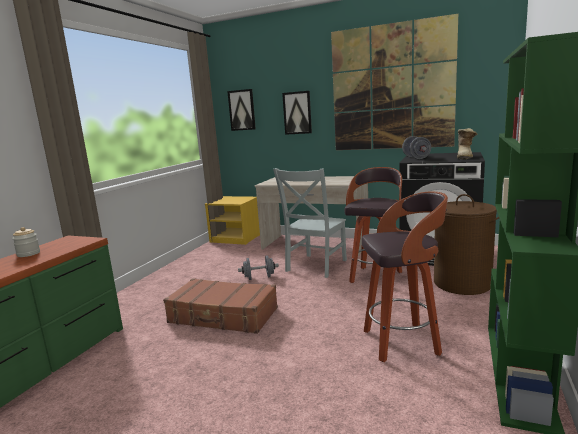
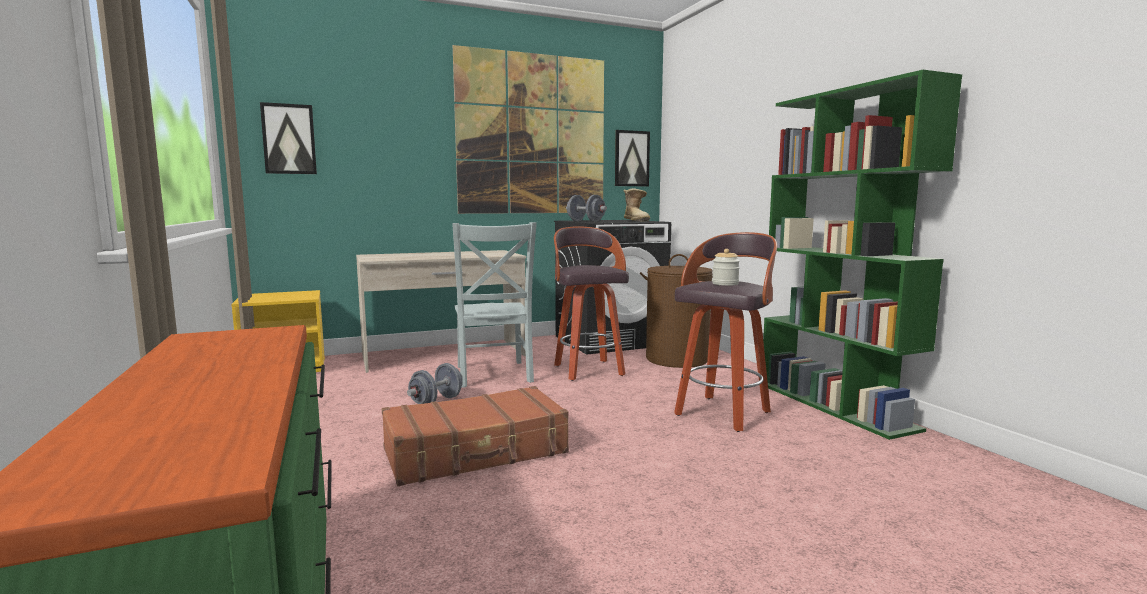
camera: 45 degrees left, 5 degrees down
(28, 254) = (186, 361): jar -> jar (725, 284)
(297, 113) = (396, 154): picture -> picture (631, 158)

